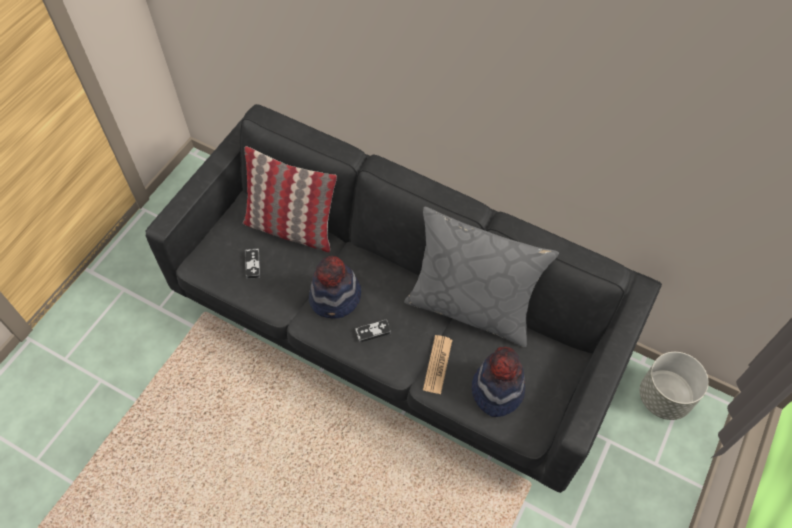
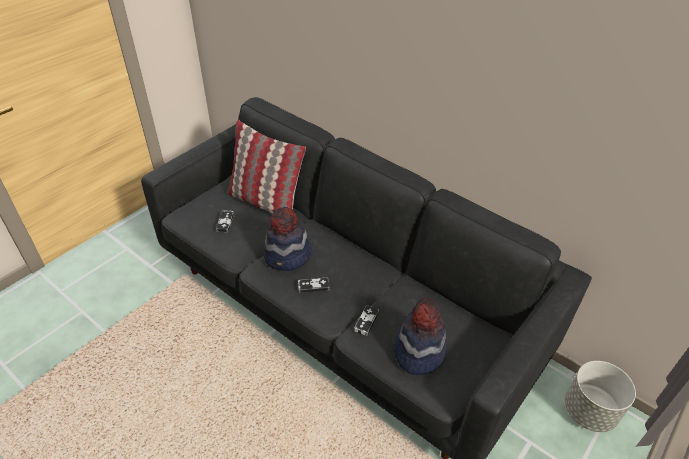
camera: 10 degrees right, 15 degrees down
(437, 364) = (366, 321): newspaper -> game controller
(471, 307) = (407, 281): grey pillow -> none

